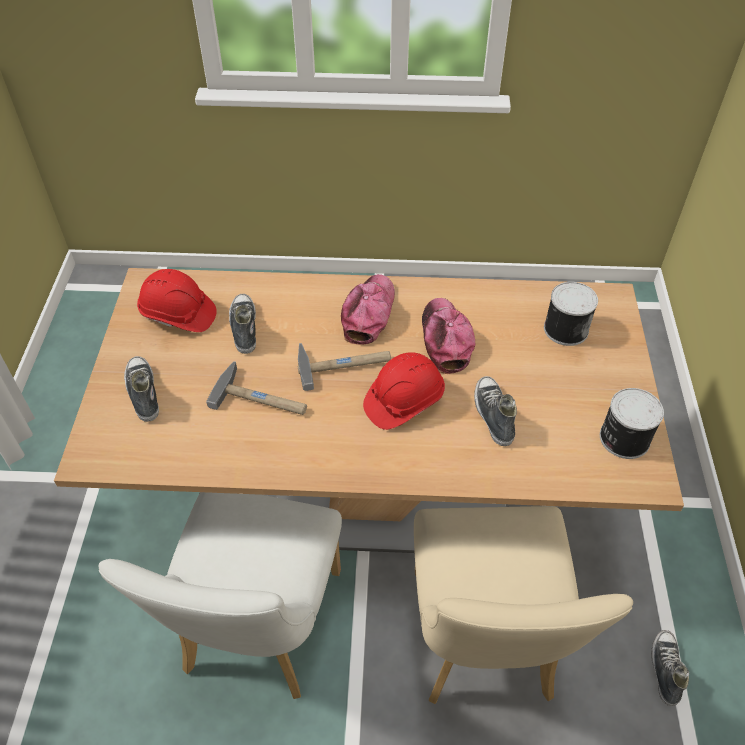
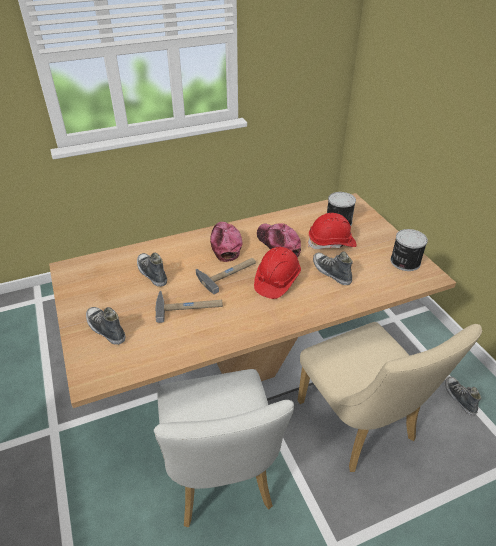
camera: 25 degrees left, 10 degrees down
(178, 315) = (102, 279): red hard hat -> red hard hat (331, 243)

